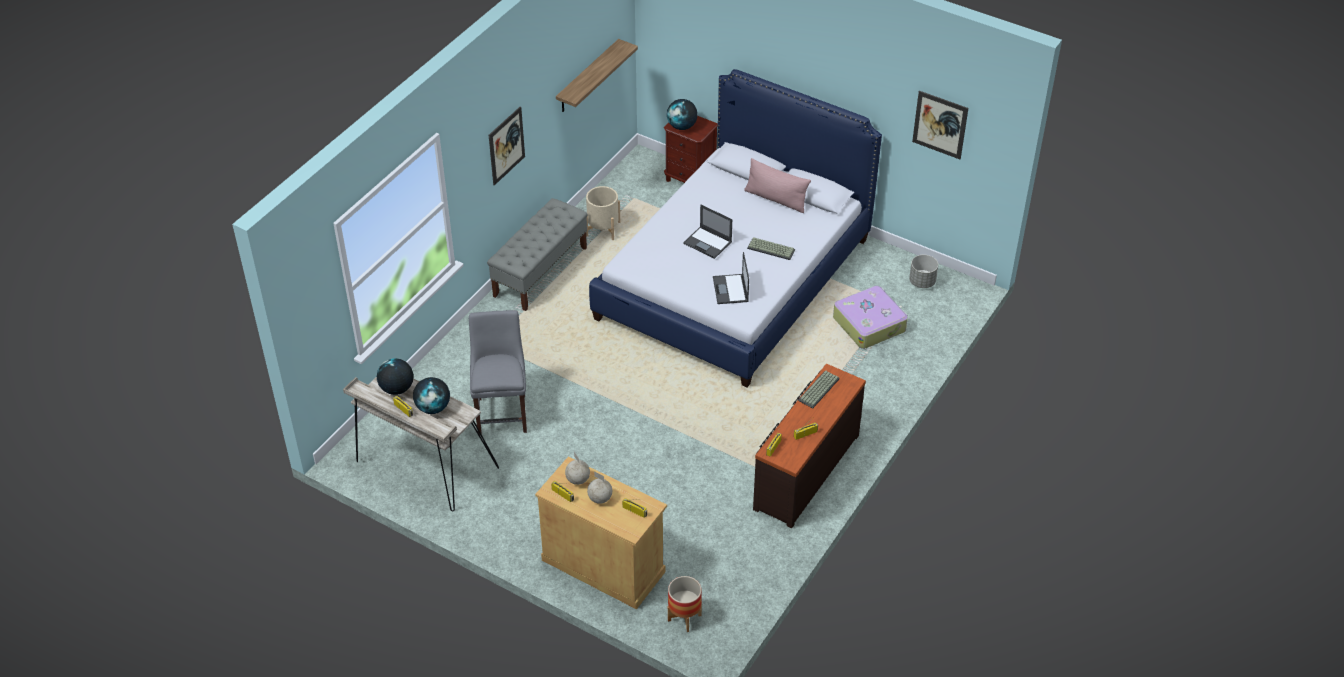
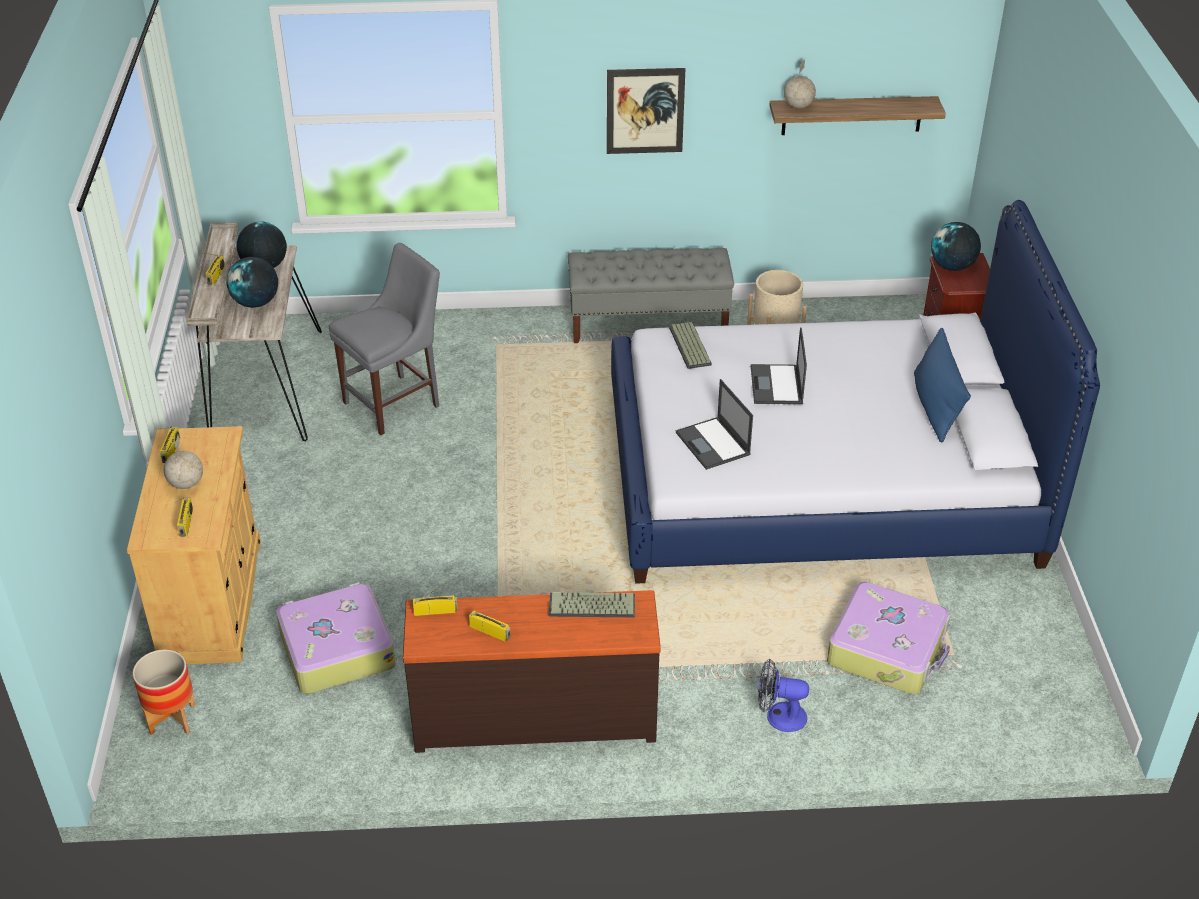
camera: 55 degrees right, 5 degrees down
(578, 480) = (206, 451): globe -> globe (798, 106)
(690, 528) = (336, 649): none -> suitcase
(730, 290) = (713, 444): laptop -> laptop turned 75 degrees counterclockwise
(772, 249) = (835, 445): keyboard -> keyboard (691, 346)
(776, 199) = (935, 406): pink pillow -> blue pillow
(878, 384) = (779, 716): none -> fan
(922, 282) = (1038, 667): grey planter -> none
(940, 124) = (1157, 406): picture -> none

